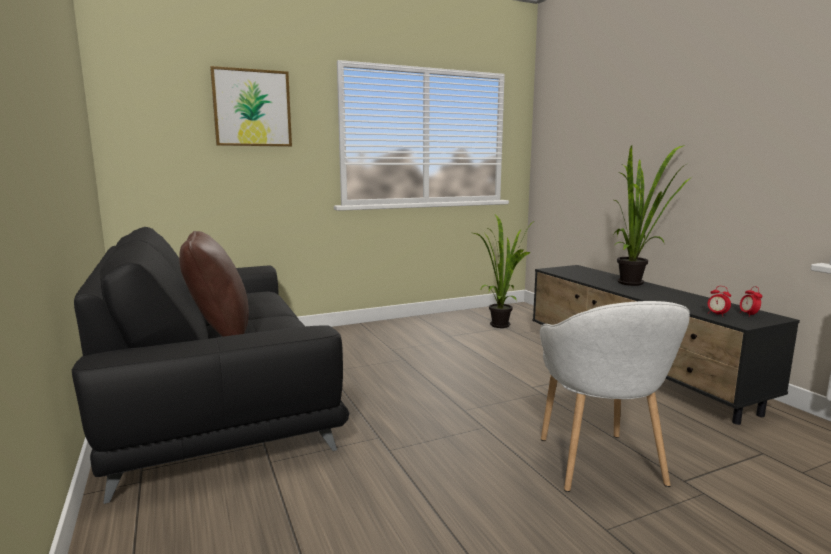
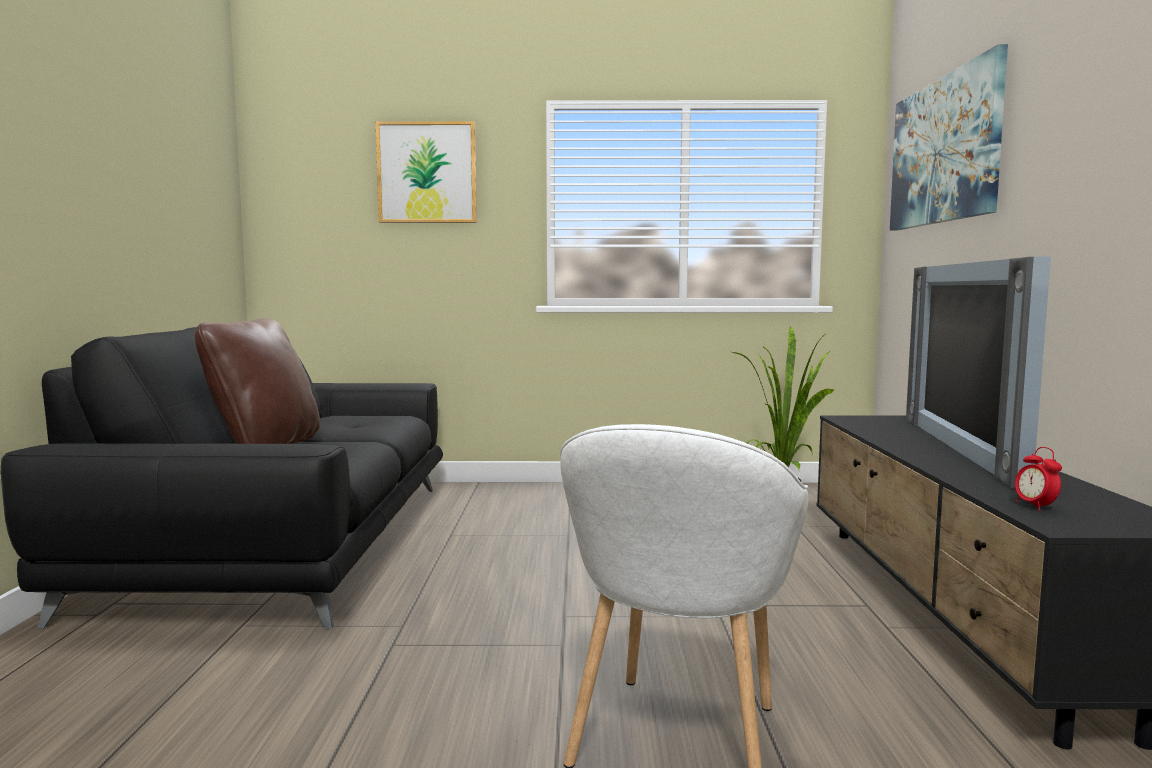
camera: 25 degrees right, 5 degrees down
(585, 114) = (944, 151): none -> picture
(637, 283) = (969, 448): potted plant -> television
(748, 315) = (1112, 515): alarm clock -> none

